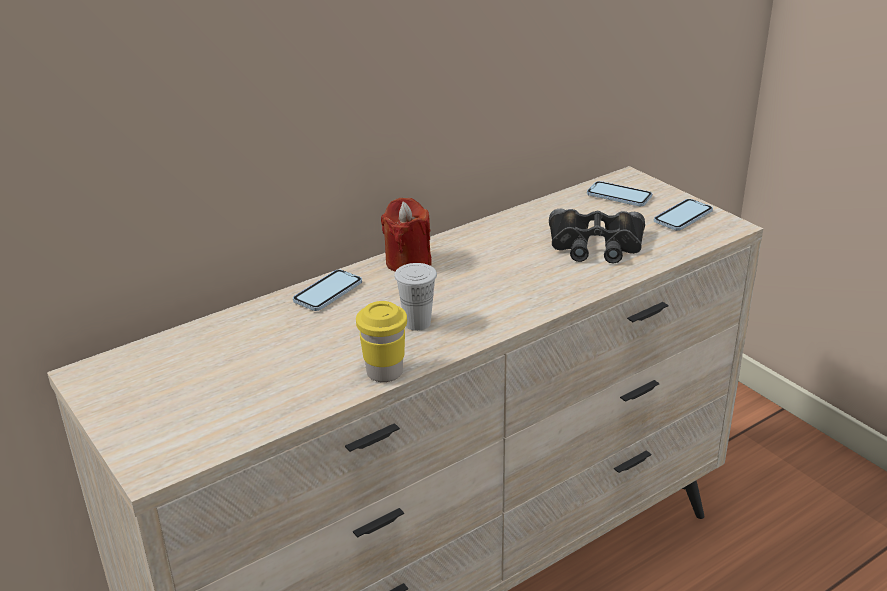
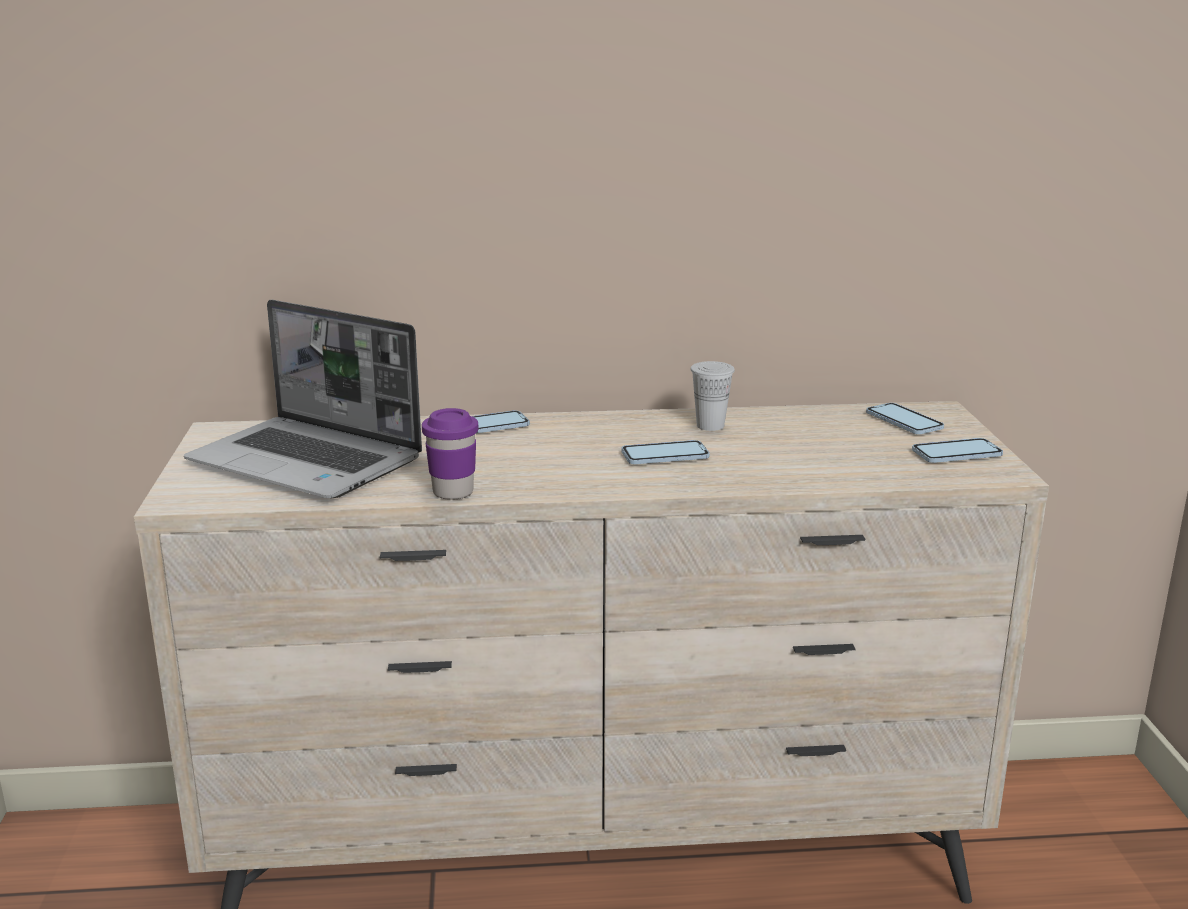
camera: 30 degrees right, 10 degrees down
(221, 382) = (309, 462): none -> laptop
(384, 372) = (453, 492): yellow cup -> purple cup
(408, 262) = (595, 422): red candle -> none
(417, 323) = (536, 466): white cup -> white cup (710, 425)
(498, 280) = (665, 455): none -> phone
(595, 245) = (813, 453): black binoculars -> none

